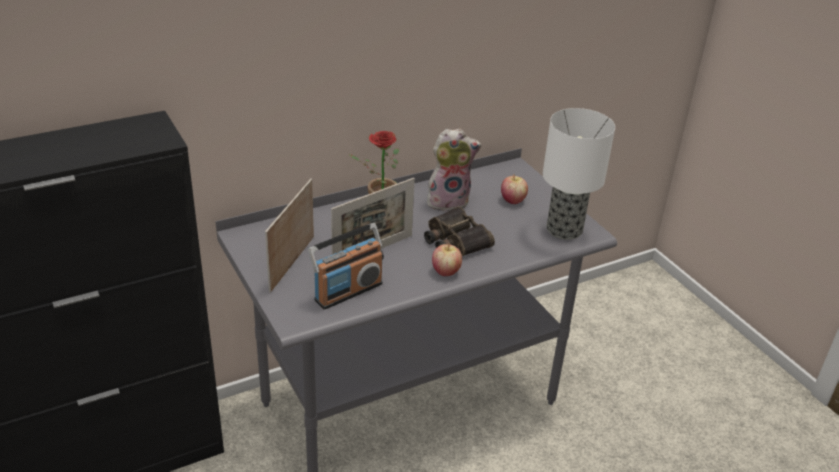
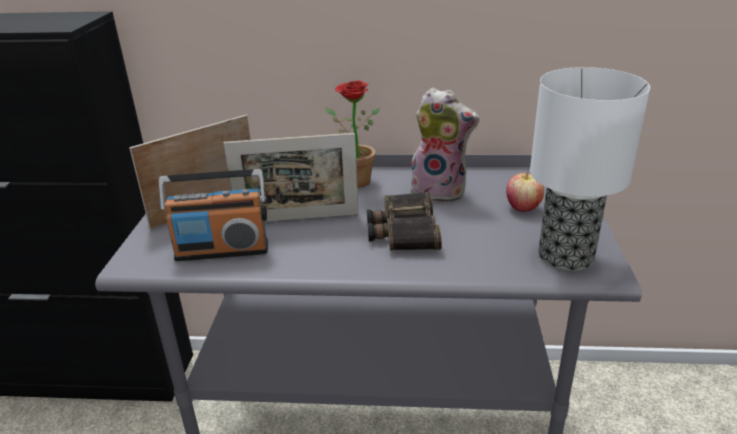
camera: 35 degrees right, 5 degrees down
(446, 271) = (354, 262): apple -> none

